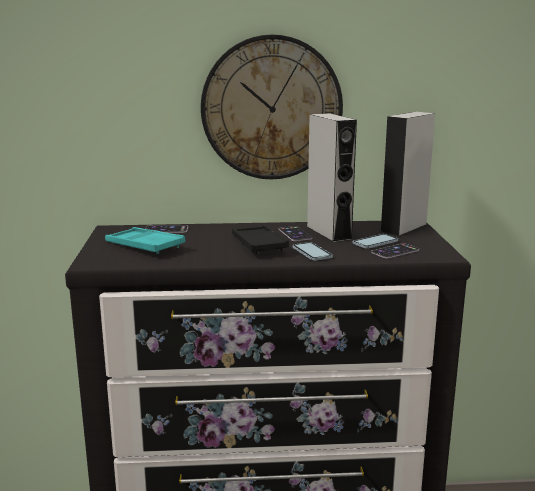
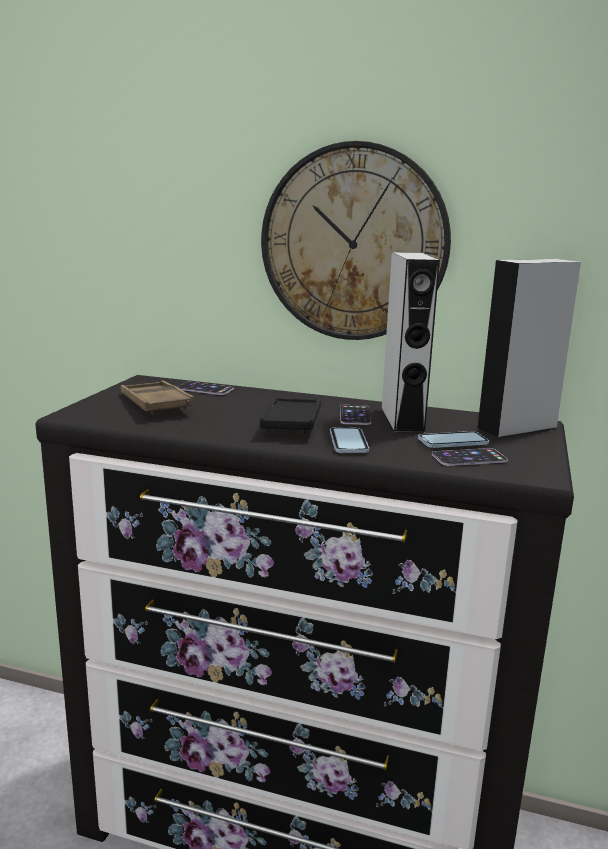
camera: 20 degrees right, 0 degrees up
(144, 246) = (155, 404): turquoise tray -> brown tray

